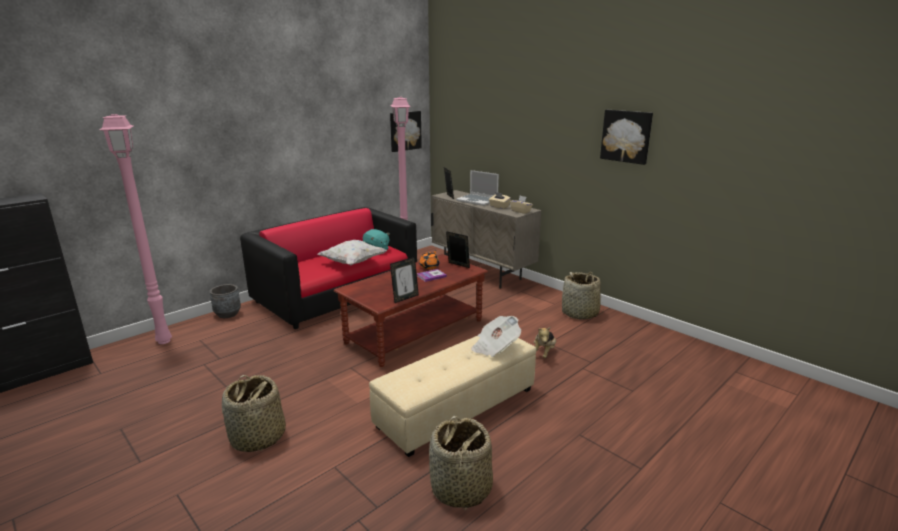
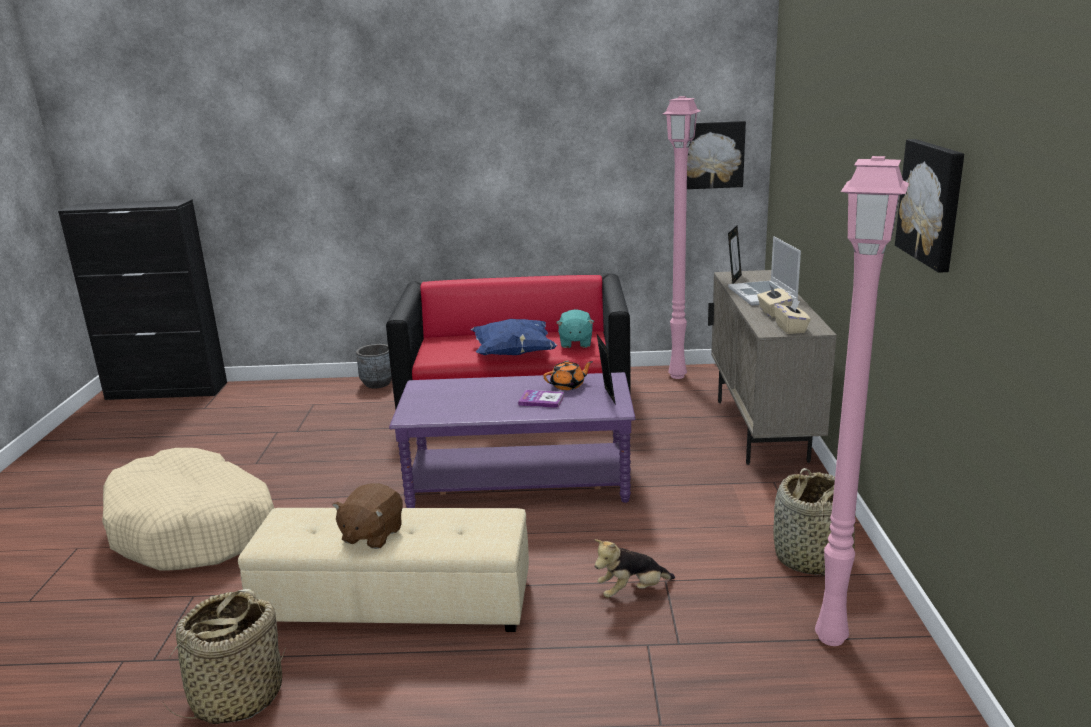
camera: 45 degrees right, 0 degrees up
(163, 341) = (287, 393): pink floor lamp -> pink floor lamp (829, 636)
(257, 437) = (194, 529): basket -> beige dog bed
(353, 263) = (513, 354): white pillow -> blue pillow
(405, 298) = (451, 419): picture frame -> none
(415, 331) = (519, 482): brown coffee table -> purple coffee table
(458, 366) = (371, 535): none -> brown plush toy
(495, 347) = (456, 533): newspaper -> none

